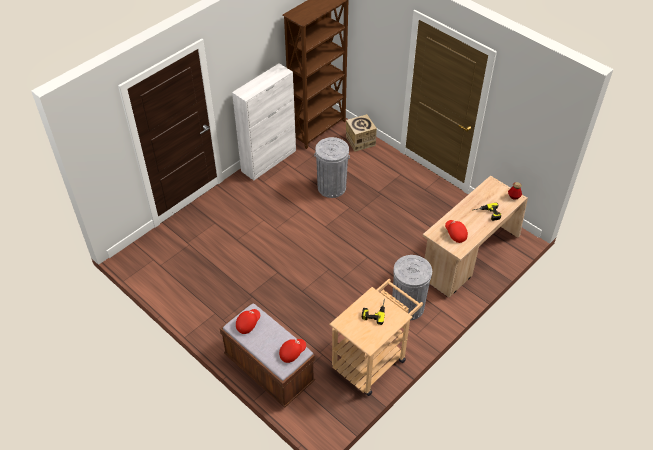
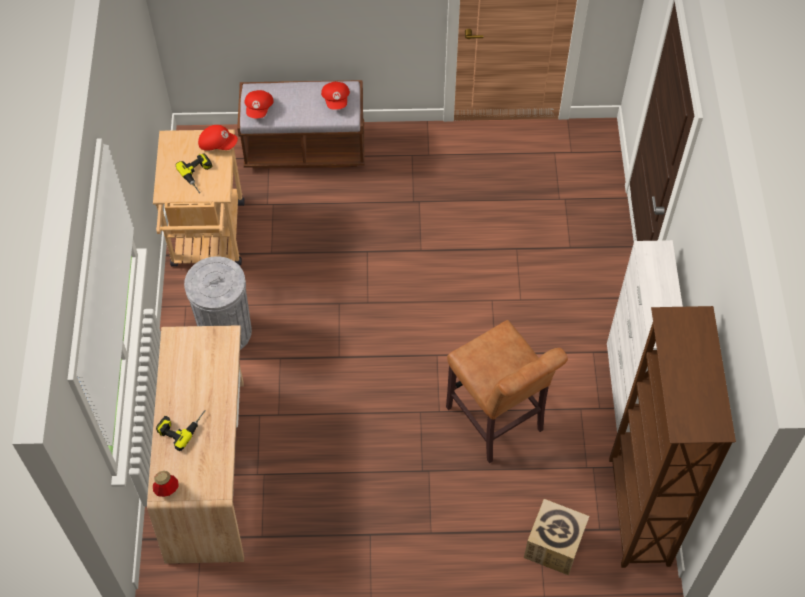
camera: 135 degrees right, 10 degrees up
(332, 187) = (497, 423): grey trash can -> brown stool
(455, 234) = (198, 358): red cap -> red cap (218, 144)

